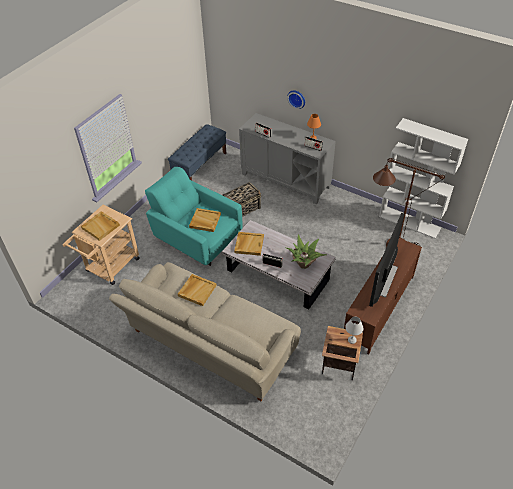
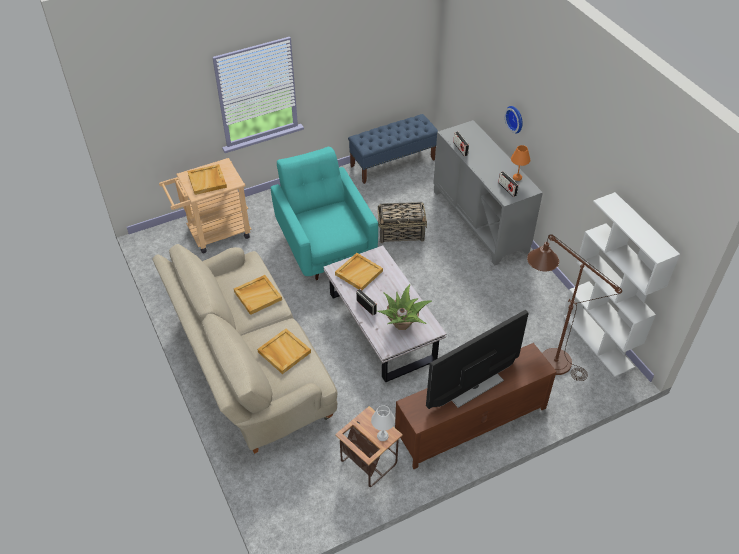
camera: 30 degrees right, 0 degrees up
(205, 221) = (330, 224): beige tray -> beige tray (283, 352)

